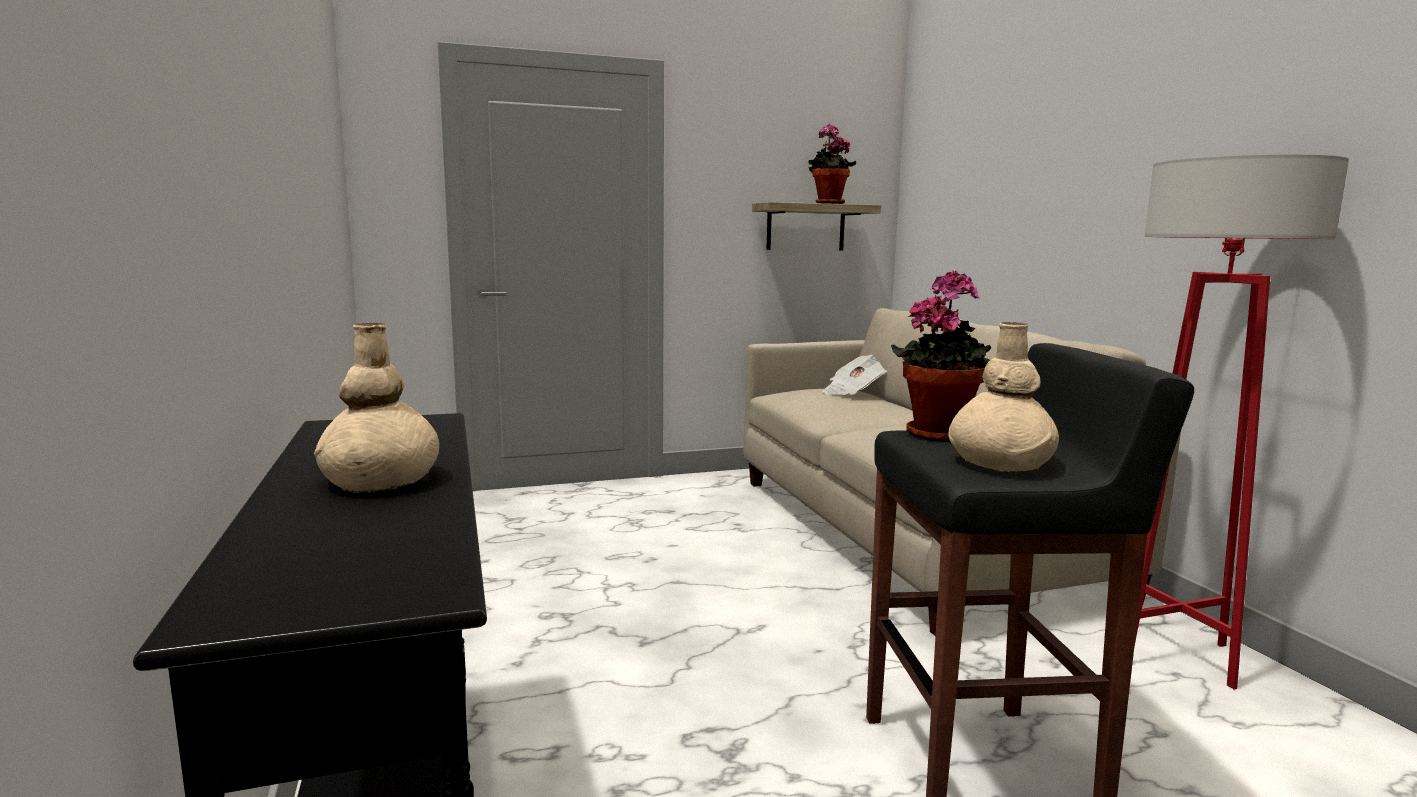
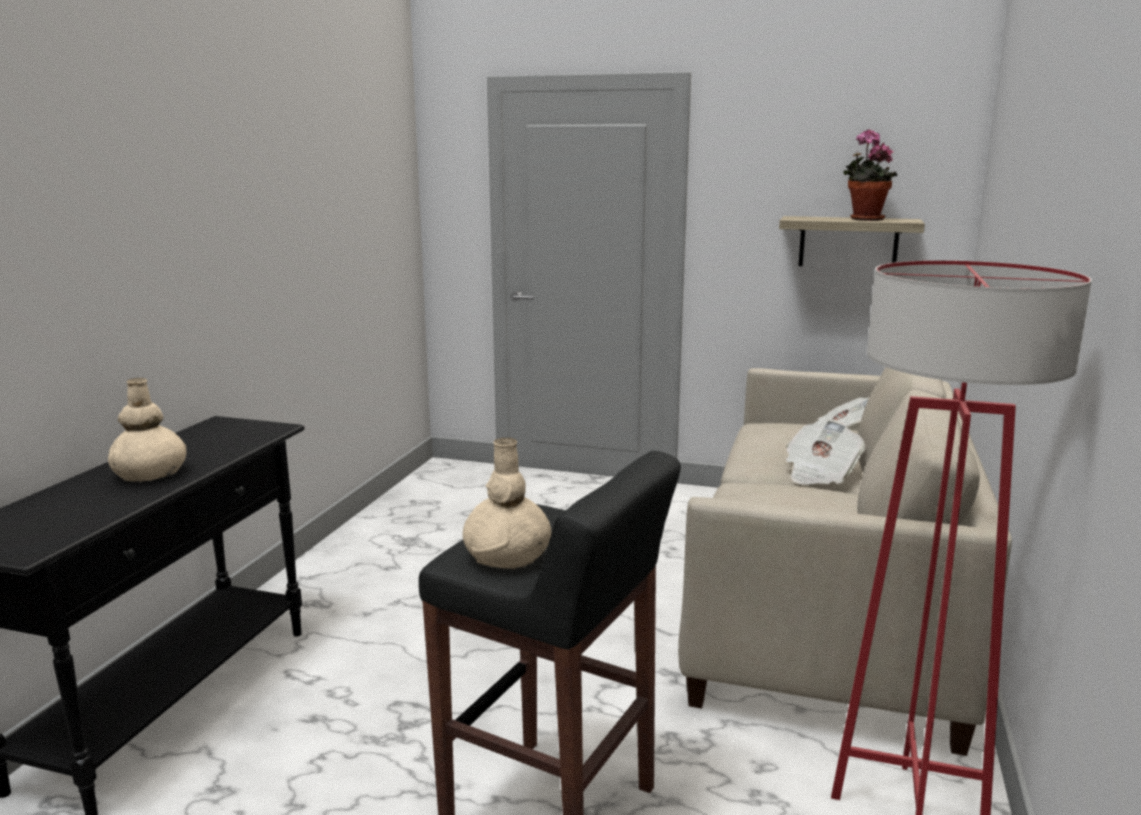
camera: 35 degrees right, 5 degrees up
(891, 416) = (820, 473): none -> newspaper
(939, 433) = (551, 516): potted plant -> none

